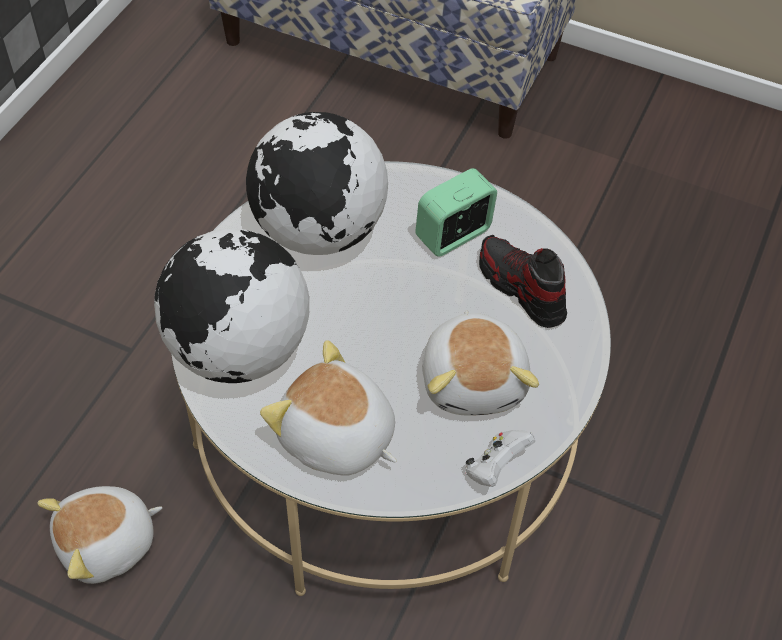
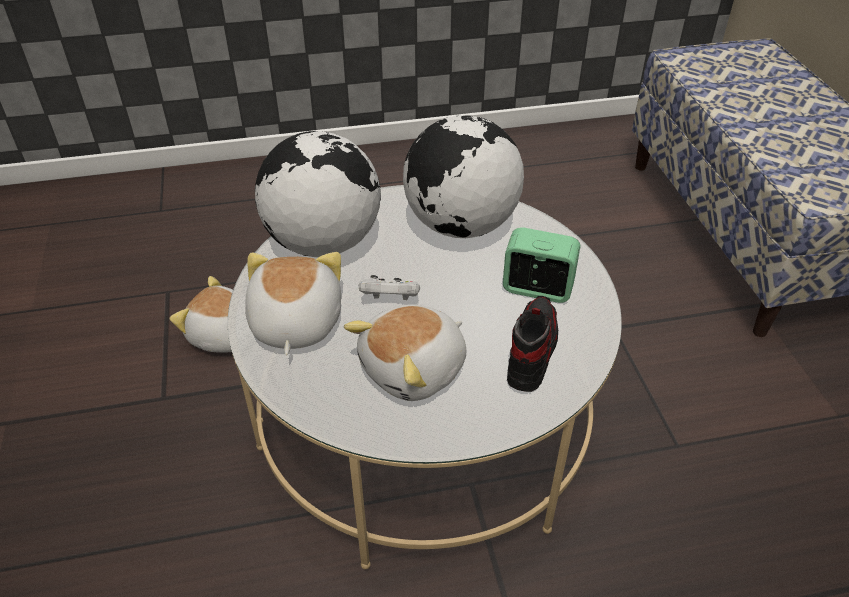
camera: 55 degrees right, 10 degrees down
(495, 467) = (344, 424): white game controller -> white game controller (390, 300)

